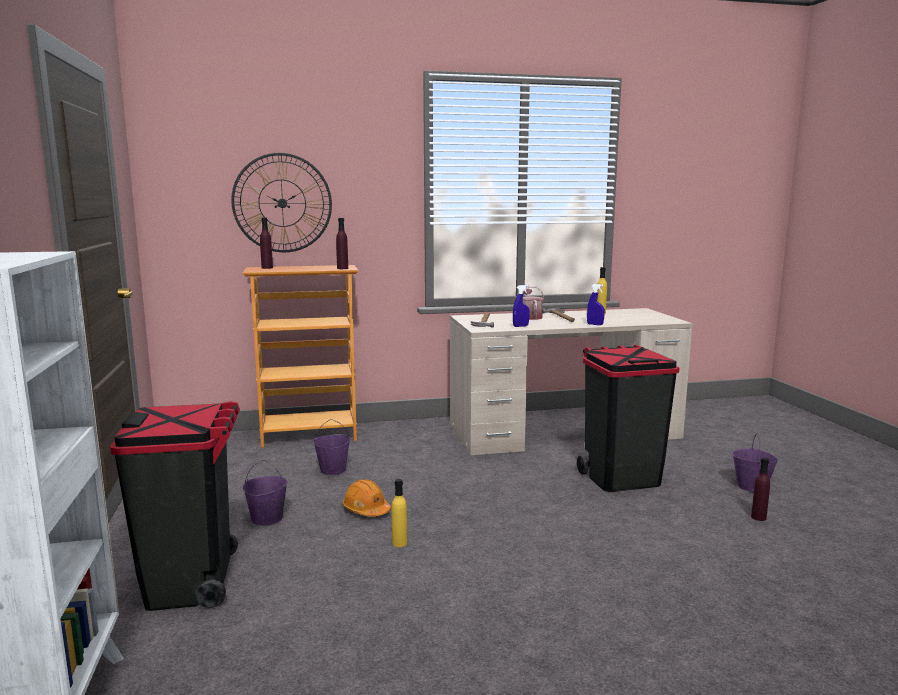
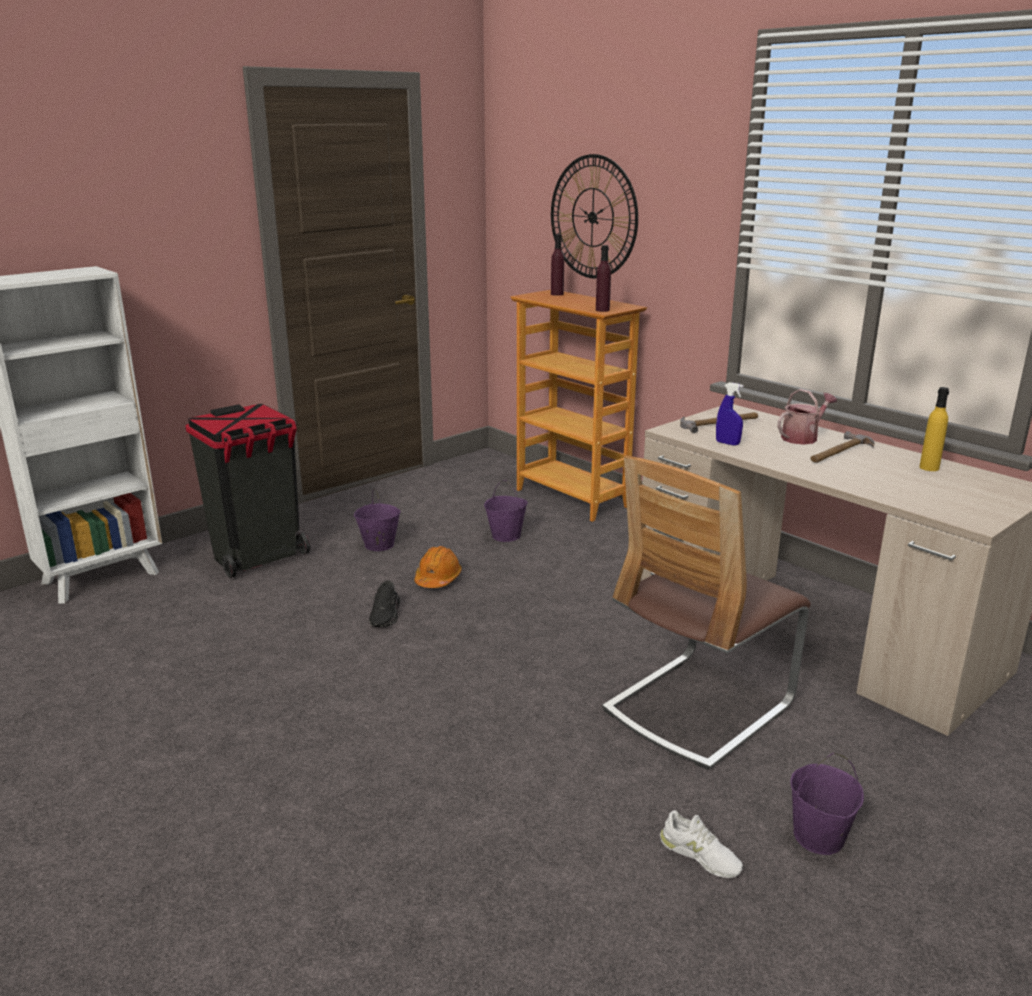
camera: 60 degrees right, 10 degrees up
(399, 543) = (386, 615): yellow bottle -> black shoe
(595, 324) = (825, 477): blue spray bottle -> none
(621, 478) = (698, 707): black trash can -> chair
(758, 517) = (700, 855): purple bottle -> white shoe

